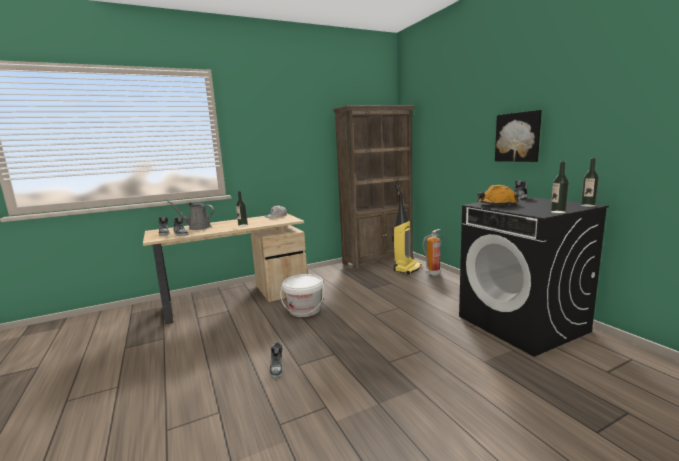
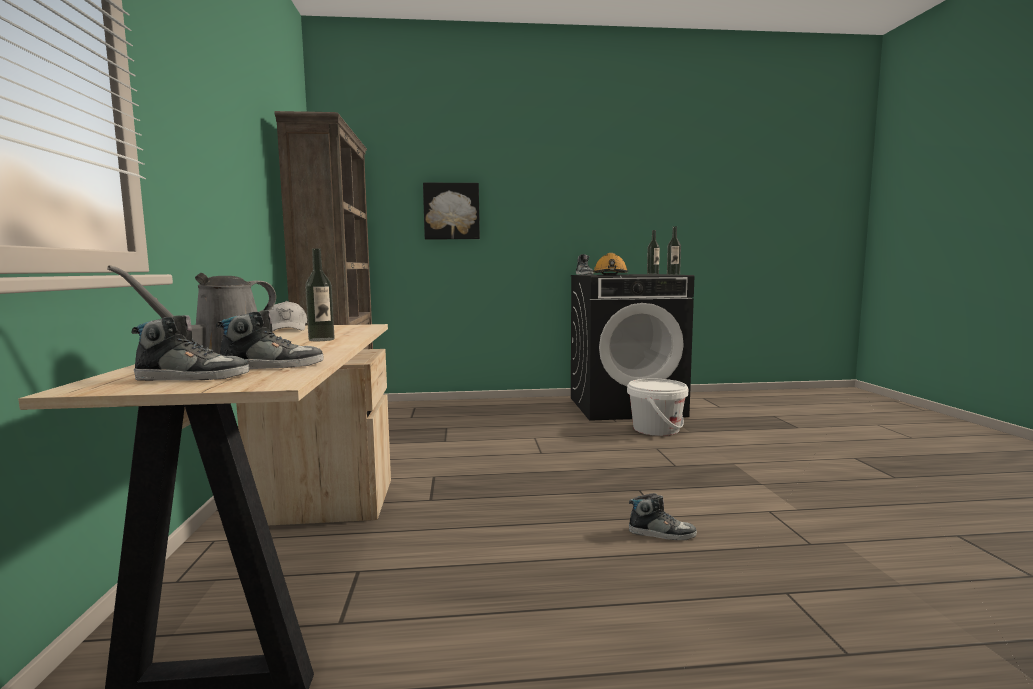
camera: 70 degrees left, 5 degrees down
(304, 310) = (467, 492): white bucket -> white bucket (656, 429)
(407, 268) = (407, 412): vacuum cleaner -> none
(432, 274) = (451, 406): fire extinguisher -> none
(518, 137) = (556, 209): picture -> picture (451, 211)

